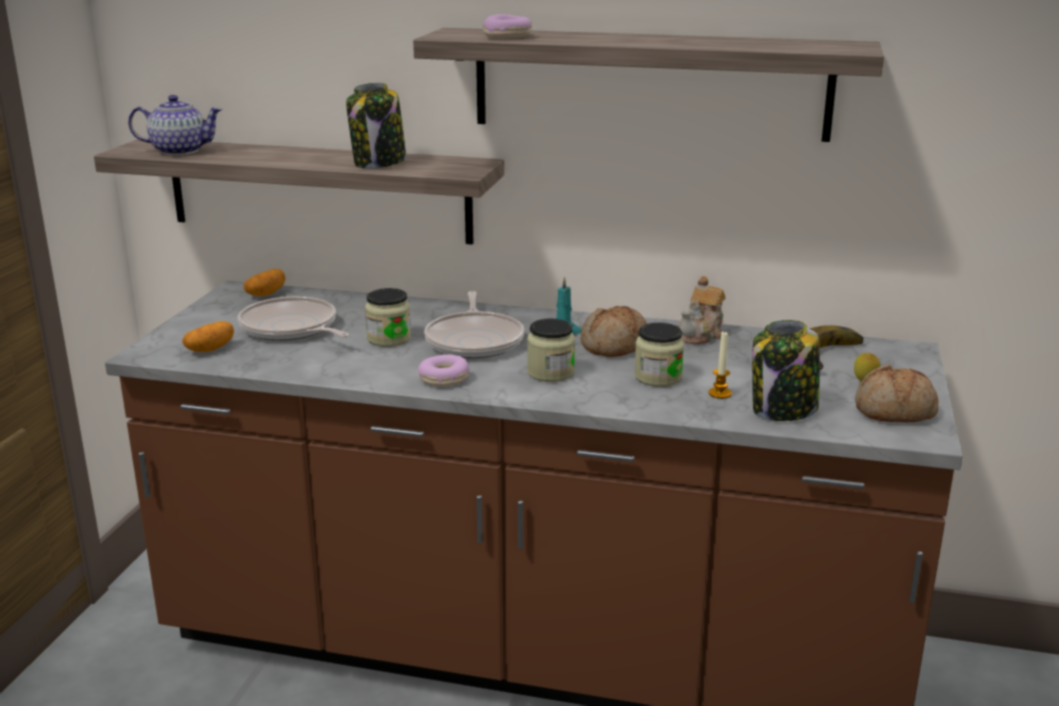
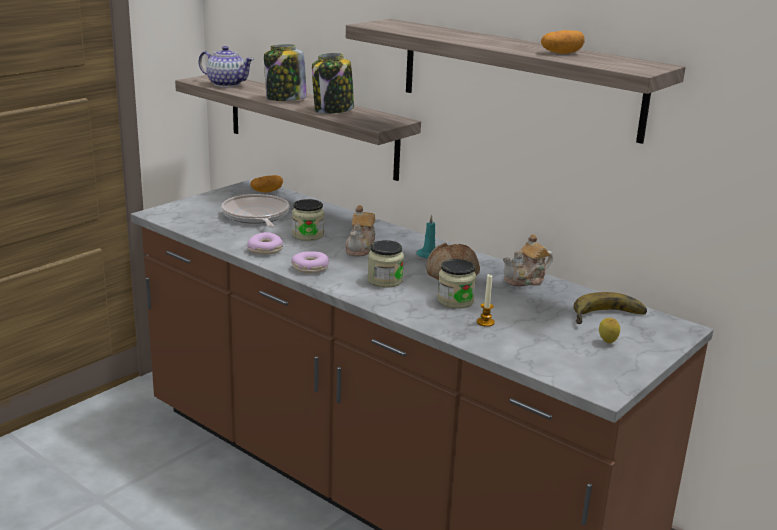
camera: 25 degrees right, 0 degrees up
(210, 349) = (195, 218): potato -> potato (561, 53)
(475, 340) = (361, 249): frying pan -> teapot
(507, 36) = (411, 29): donut -> donut (265, 250)
(783, 410) = (517, 345): jar -> jar (285, 99)
(894, 411) = (603, 367): bread -> none

